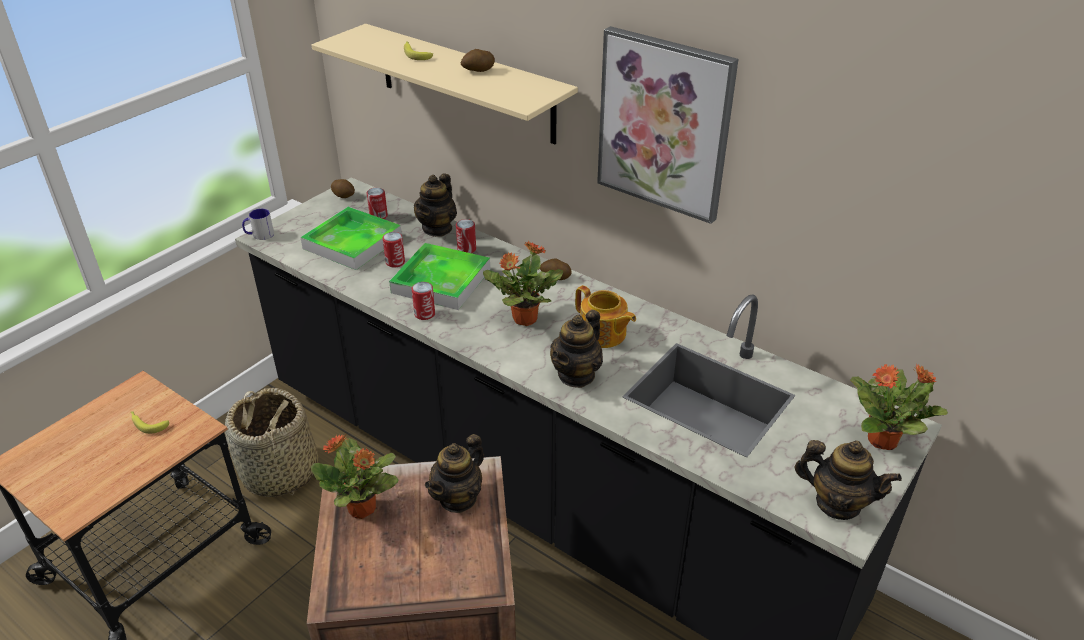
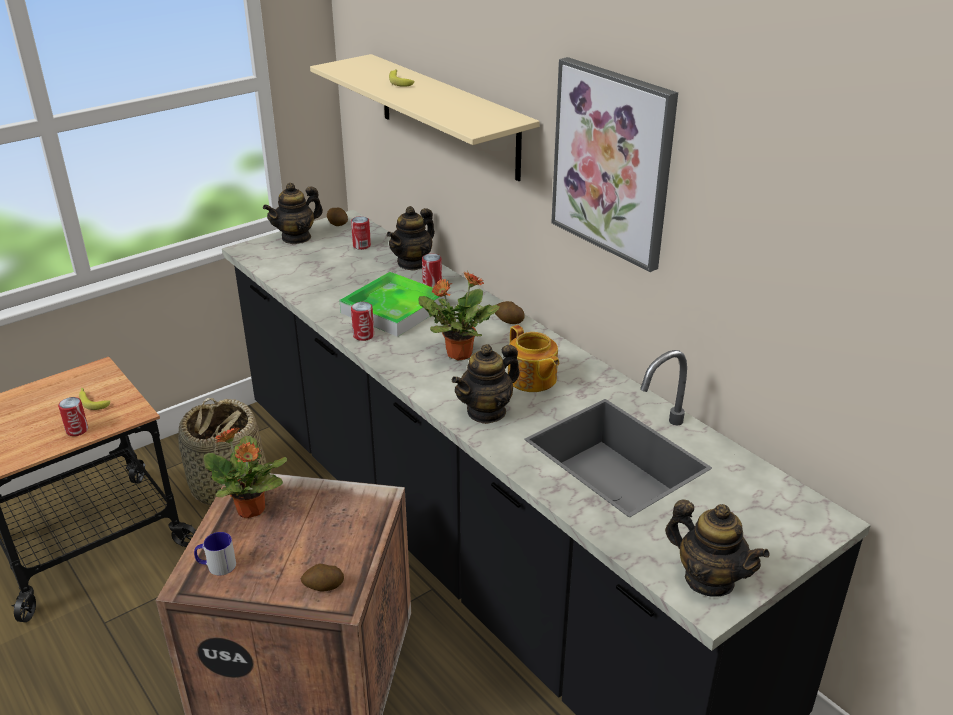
camera: 15 degrees right, 5 degrees down
(259, 235) = (244, 248): mug -> mug (216, 566)
(352, 243) = (326, 265): tray -> none
(395, 262) = (358, 287): can -> can (77, 430)
(458, 498) = (346, 517): teapot -> teapot (296, 237)
(478, 71) = (450, 99): potato -> potato (323, 586)
(883, 440) = (793, 528): potted plant -> none

